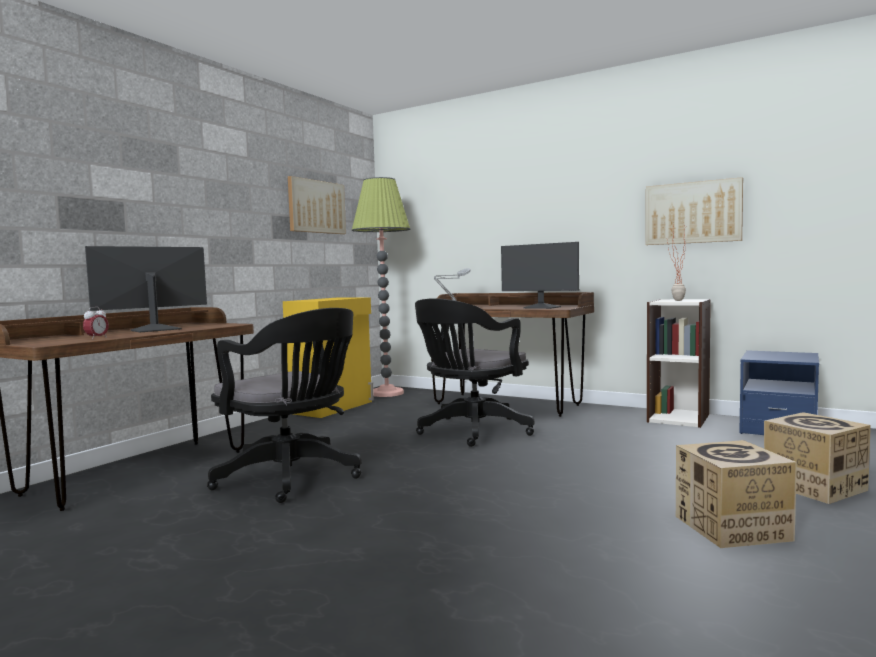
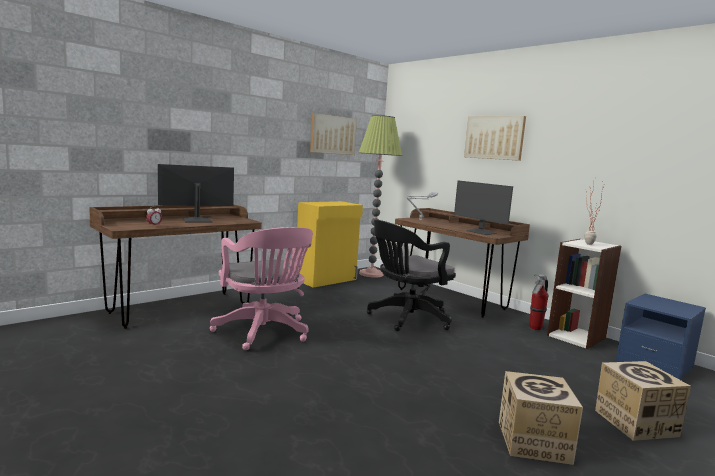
camera: 15 degrees right, 5 degrees up
(292, 478) = (264, 333): black office chair -> pink office chair
(627, 417) = (535, 328): none -> fire extinguisher
(693, 213) = (618, 172): picture -> picture (494, 138)

